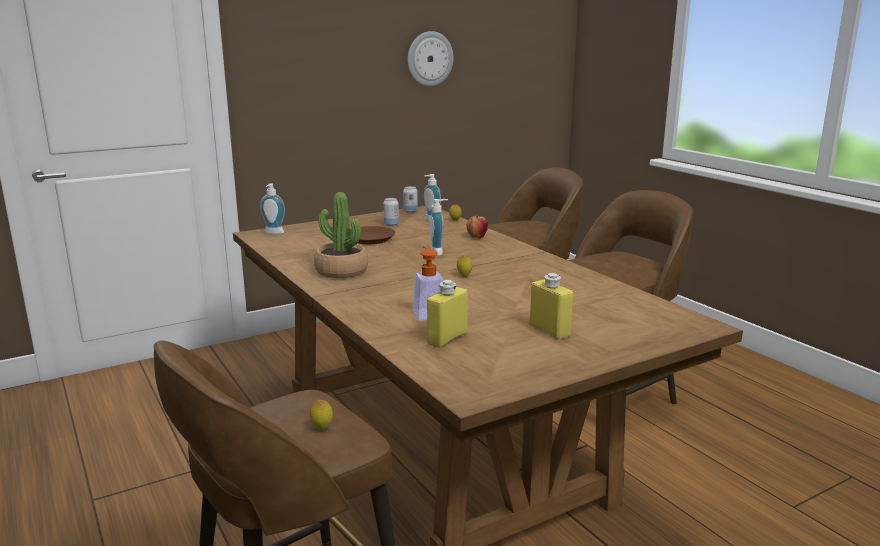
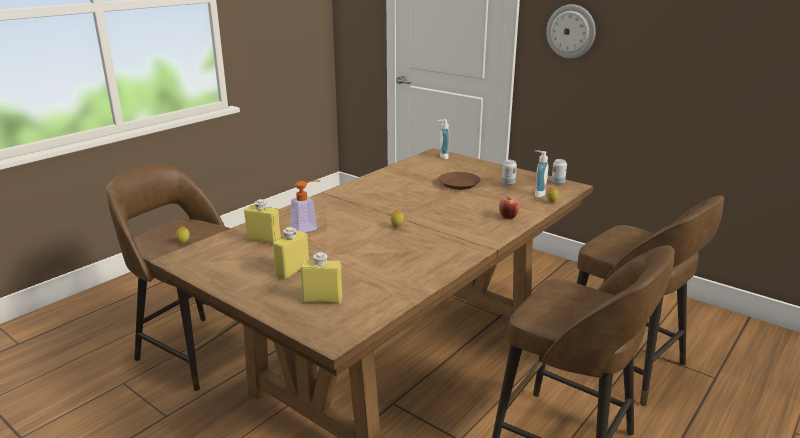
camera: 70 degrees right, 5 degrees up
(341, 271) = (376, 190): potted plant -> none
(429, 58) = (722, 40): wall clock -> wall clock (571, 31)
(439, 252) = (449, 210): soap dispenser -> none
(624, 323) = (322, 300): none -> yellow bottle

